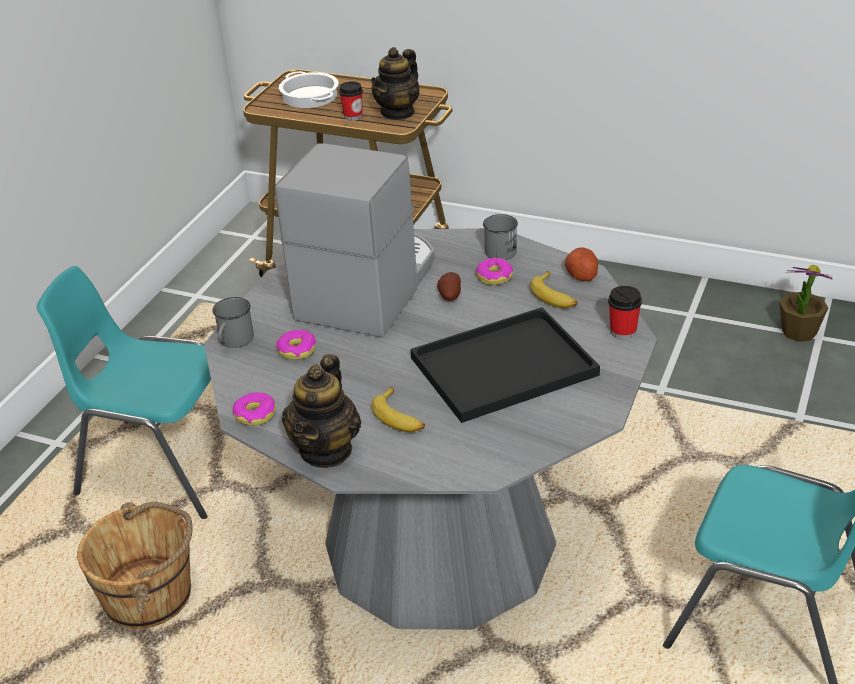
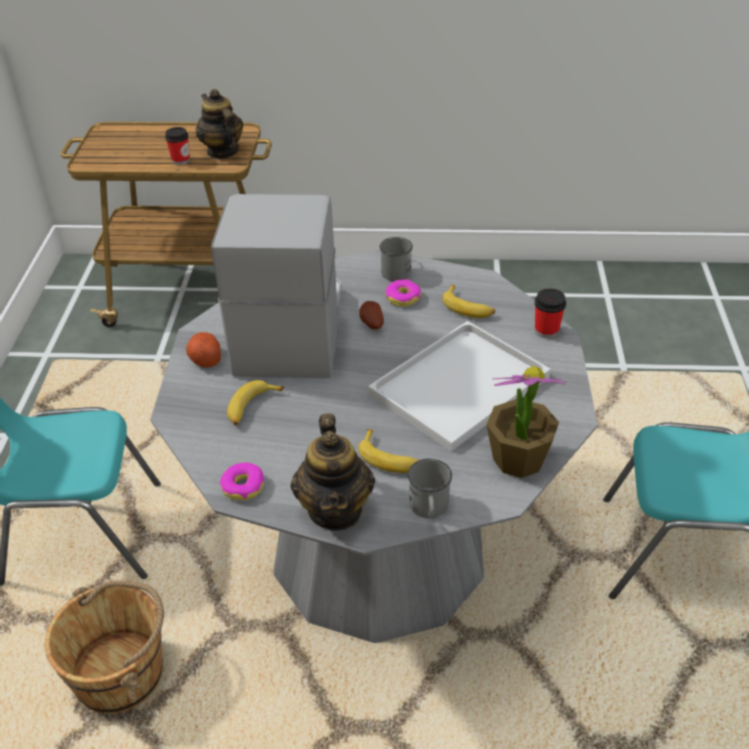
camera: 20 degrees left, 5 degrees up
(234, 341) = (182, 411): grey mug -> grey mug (429, 509)
(297, 350) = (251, 408): donut -> banana
(309, 96) = (128, 147): cooking pot -> none
(398, 112) = (222, 151): teapot -> teapot turned 135 degrees clockwise
(506, 364) = (460, 383): black tray -> white tray
(581, 274) = (479, 281): potato -> potato (205, 359)
(798, 332) = (589, 294): potted plant -> potted plant (518, 459)

